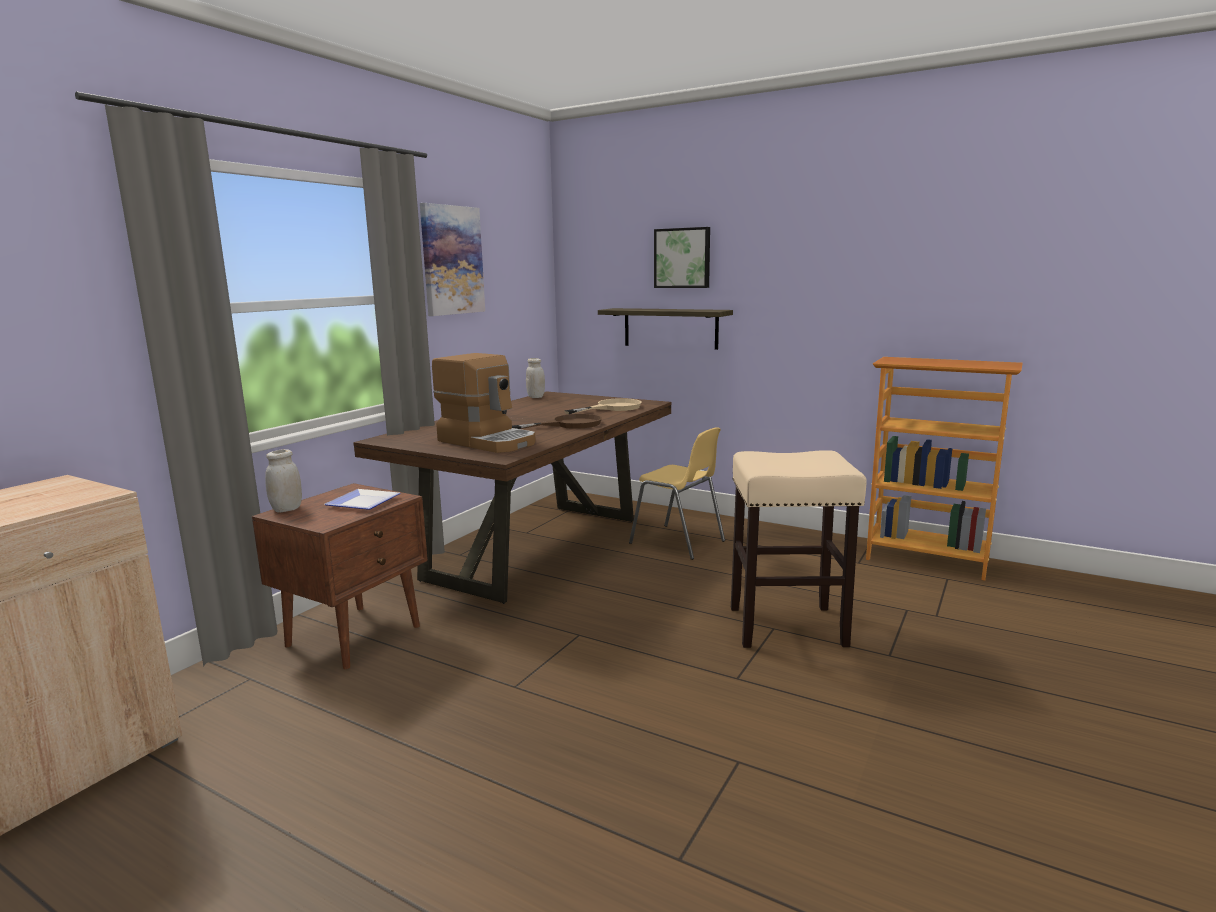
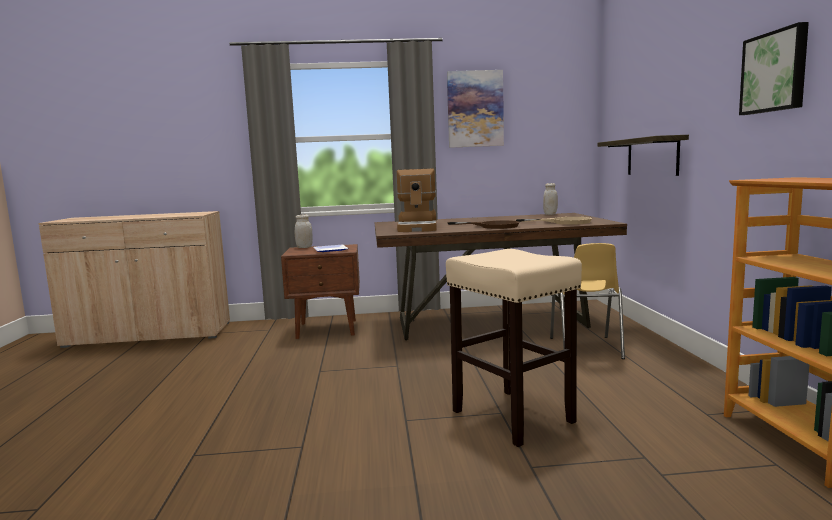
camera: 55 degrees right, 5 degrees down
(682, 258) = (661, 88): picture -> picture (775, 72)

